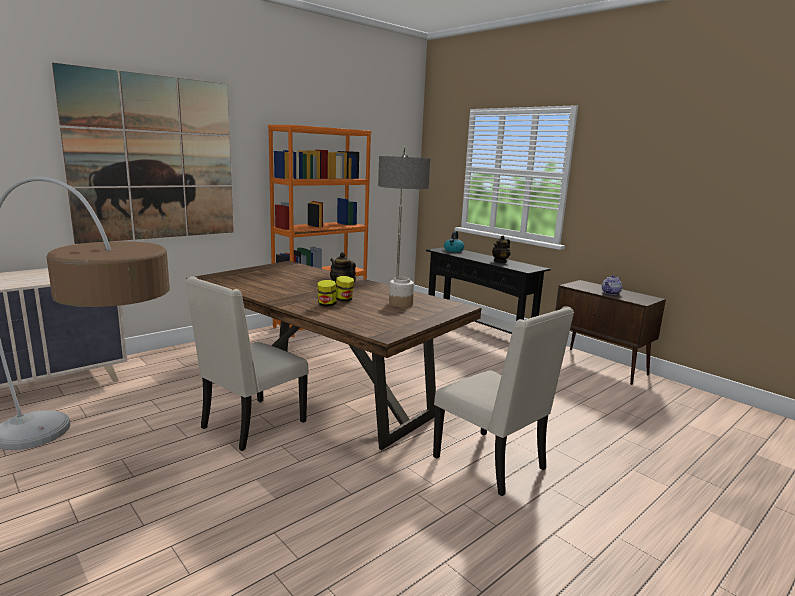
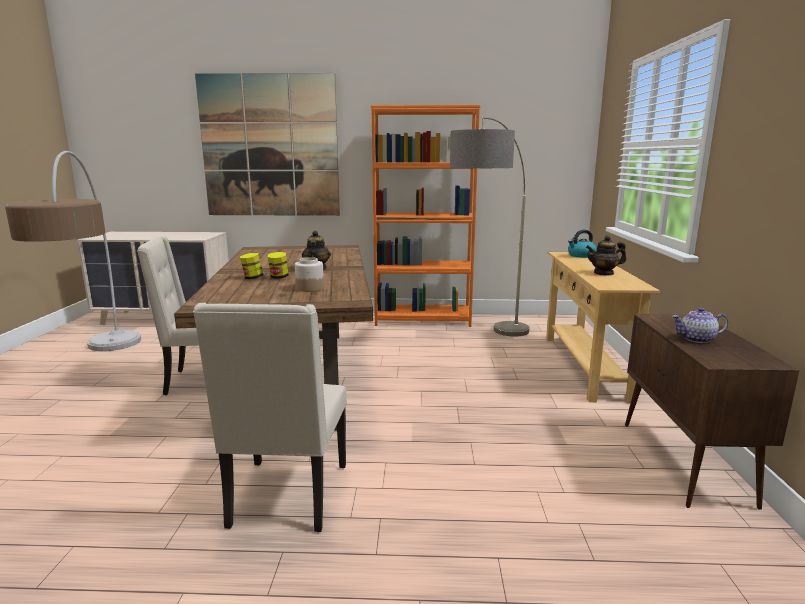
camera: 45 degrees right, 0 degrees up
(478, 329) = (585, 366): black console table -> beige console table

